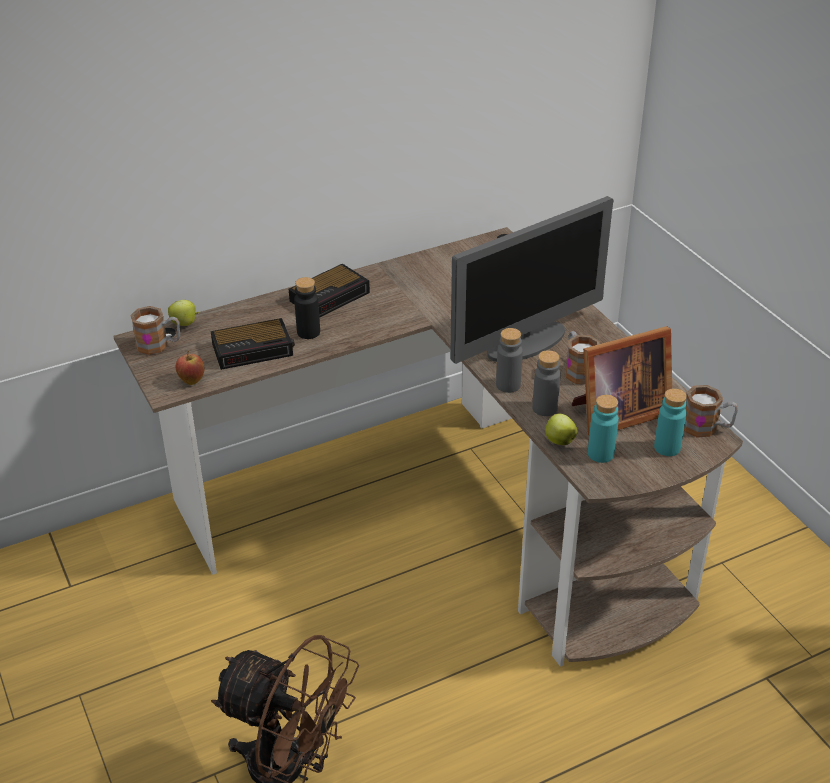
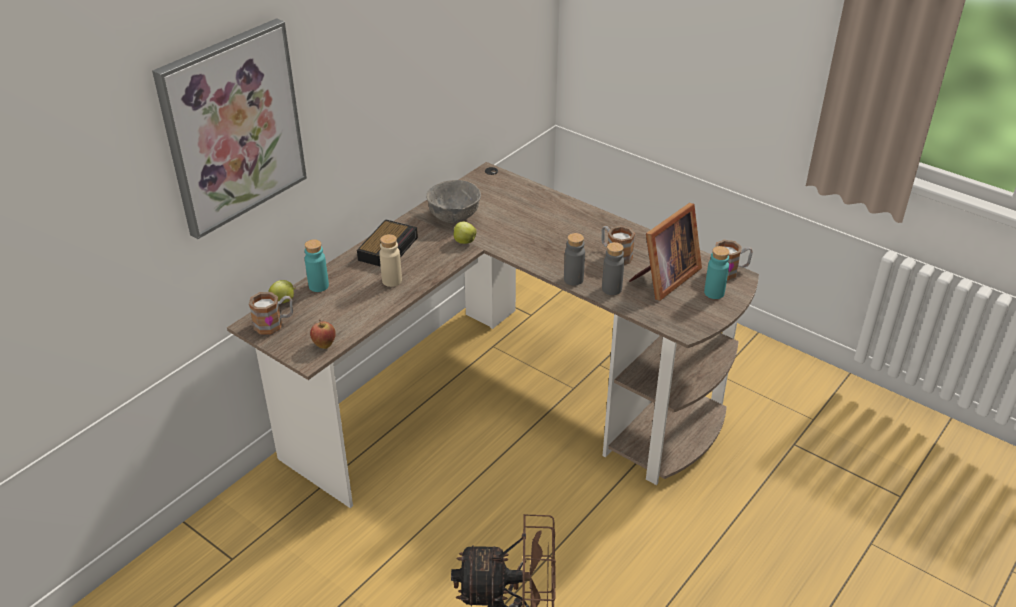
camera: 25 degrees left, 0 degrees up
(140, 117) = (232, 127): none -> picture
(254, 349) = (357, 305): alarm clock -> none
(308, 332) = (392, 281): black bottle -> beige bottle
(426, 279) = (454, 216): none -> grey bowl
(527, 342) = (564, 244): monitor -> none
(559, 440) = (638, 309): apple -> apple (464, 241)
(600, 454) = (673, 310): turquoise bottle -> turquoise bottle (318, 286)

